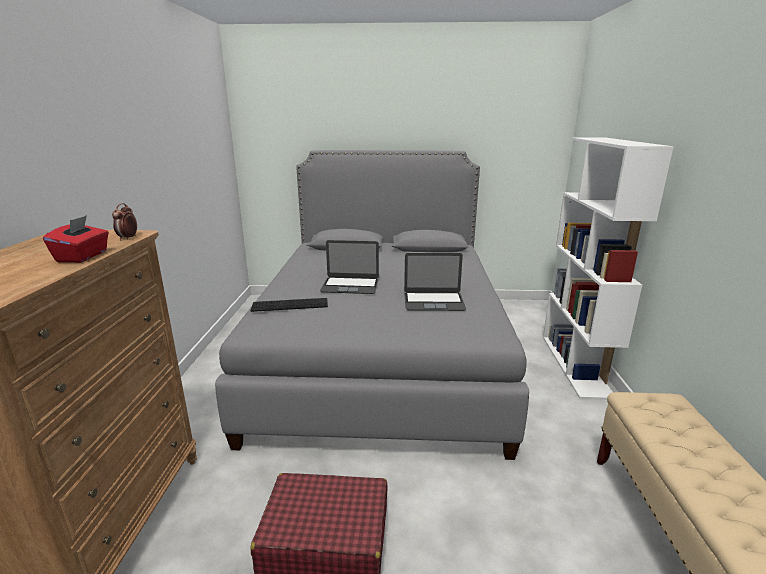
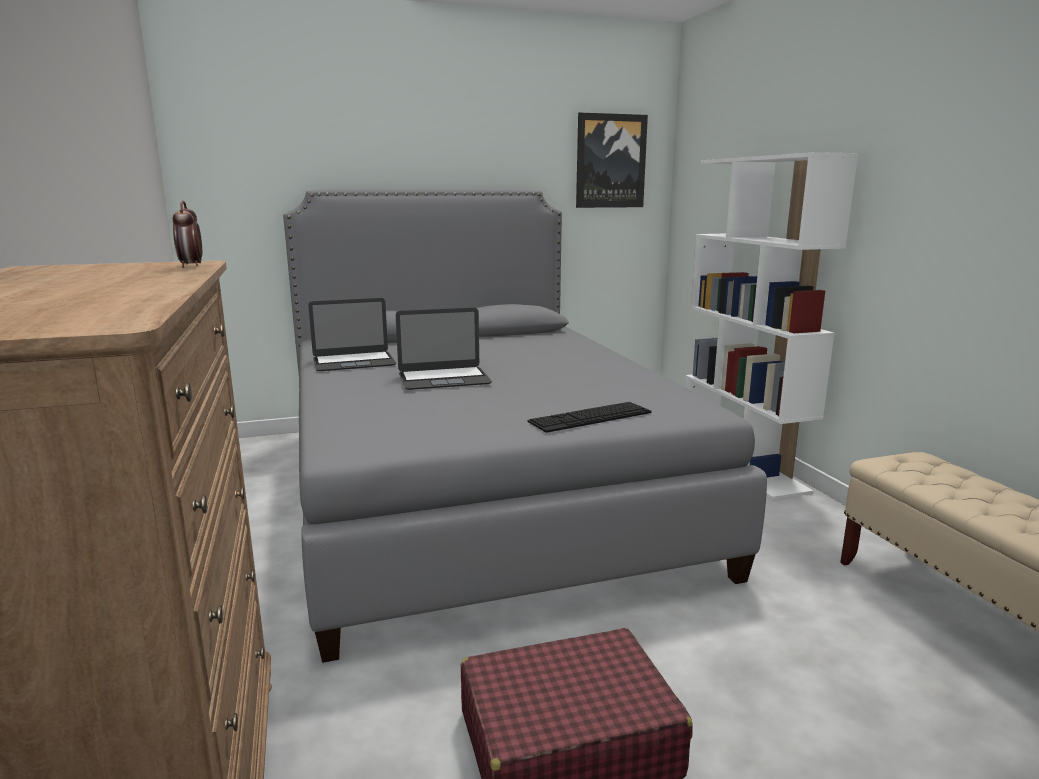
camera: 20 degrees left, 5 degrees down
(83, 256) = (164, 280): red tissue box -> none
(290, 305) = (375, 408): keyboard -> keyboard (590, 417)
(433, 301) = (582, 384): laptop -> laptop (354, 361)
(522, 129) = (610, 161): none -> picture

